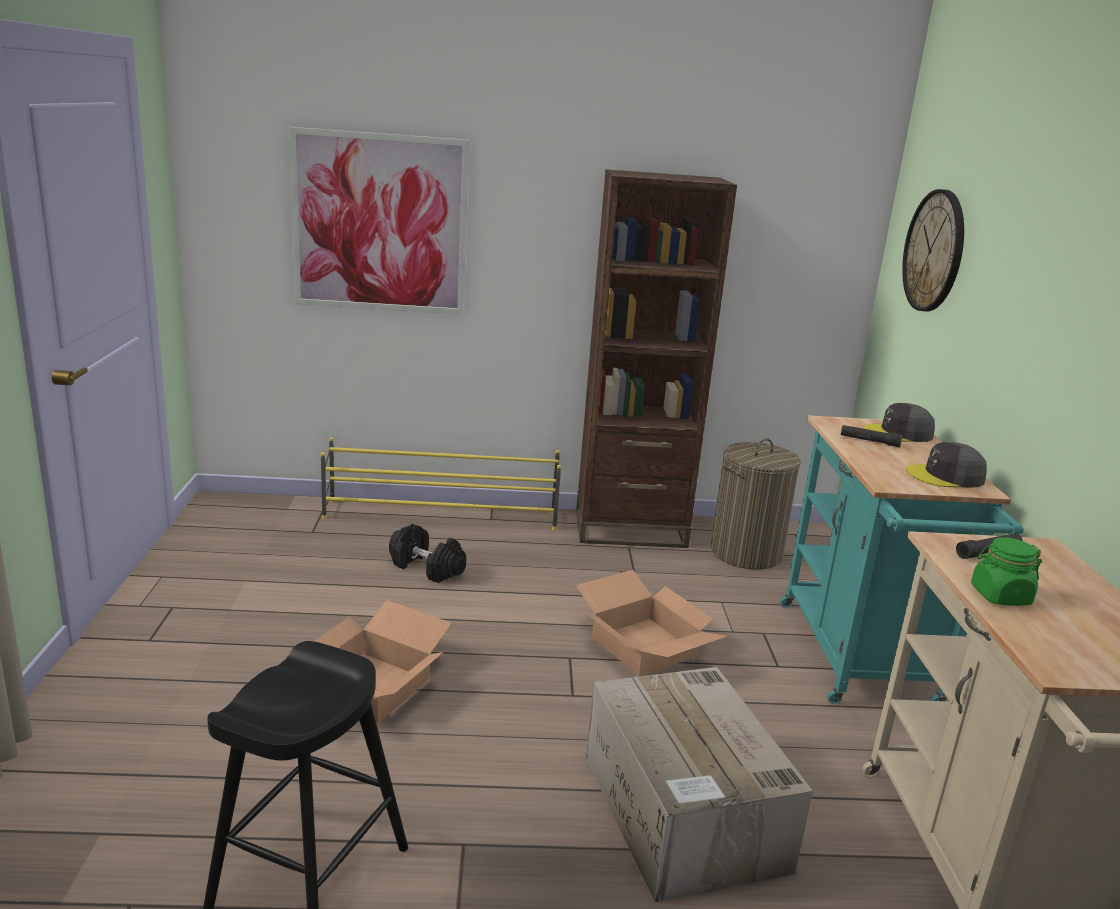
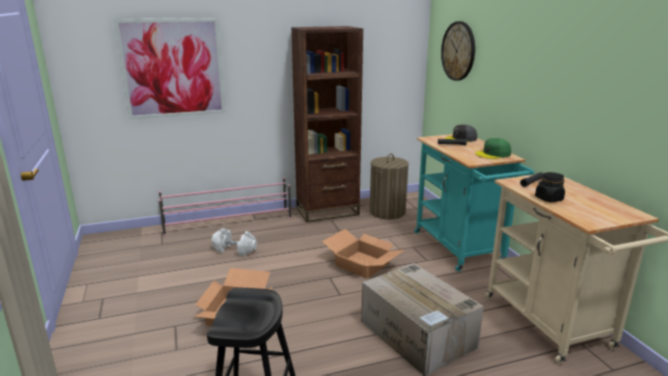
camera: 15 degrees left, 0 degrees up
(427, 568) = (235, 250): black dumbbell -> white dumbbell
(443, 515) = (229, 222): yellow shoe rack -> pink shoe rack
(945, 476) = (493, 154): grey cap -> green cap
(1000, 596) = (548, 199): green jar -> black jar

